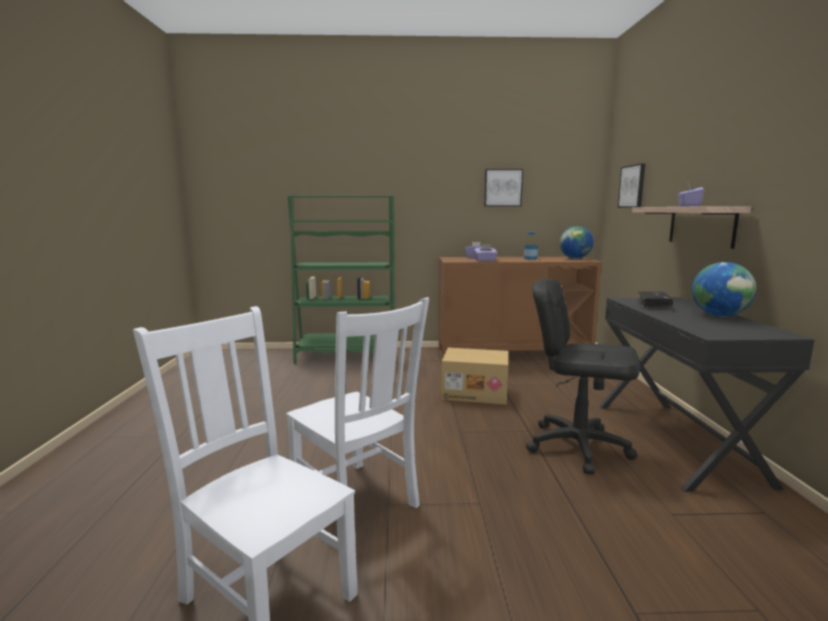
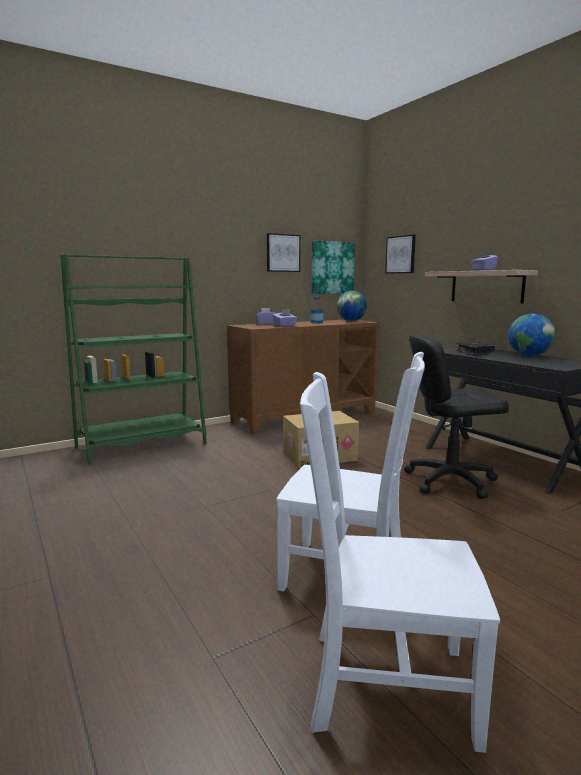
camera: 30 degrees left, 0 degrees up
(562, 201) = (332, 267): none -> picture

